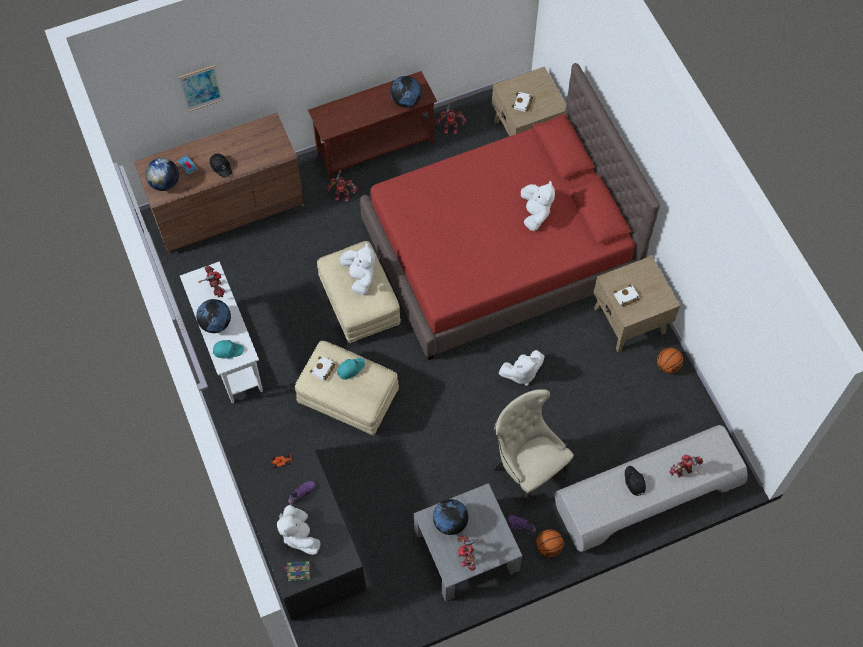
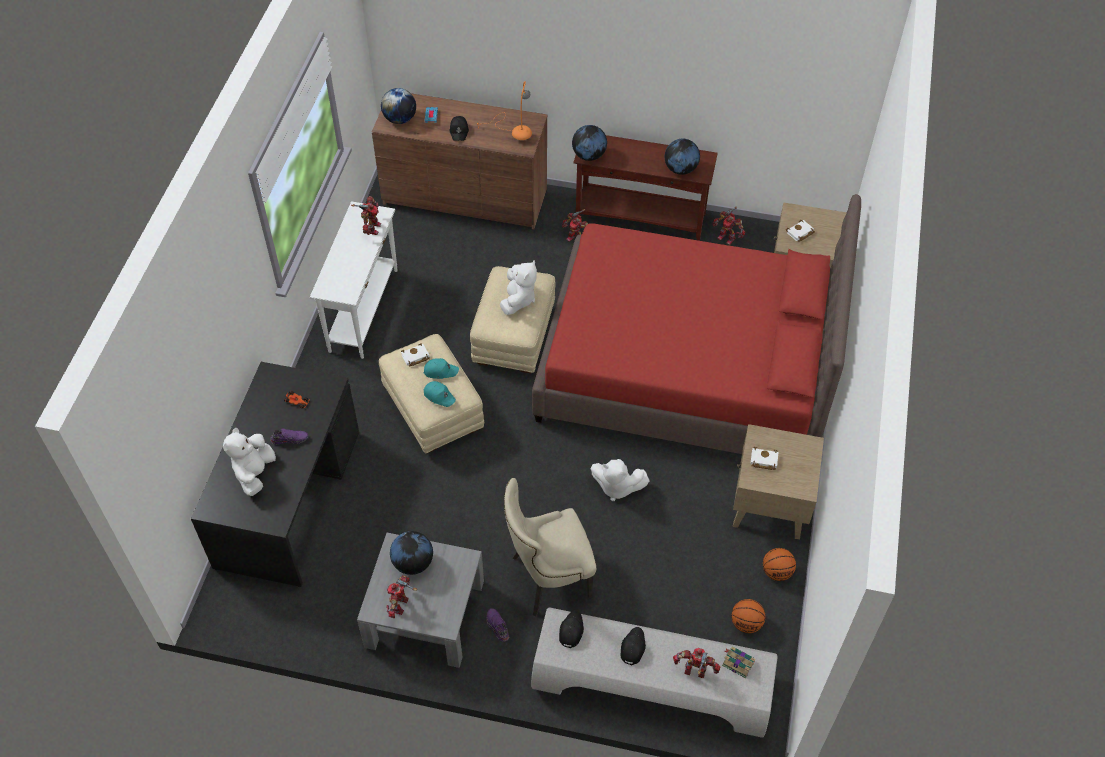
camera: 35 degrees right, 10 degrees down
(200, 88) = (474, 39): picture -> none
(216, 323) = (345, 255): globe -> globe (589, 155)
(227, 350) = (336, 282): turquoise cap -> turquoise cap (439, 396)
(264, 142) = (514, 131): none -> orange table lamp
(298, 571) = (224, 504): book -> book (737, 662)
(528, 469) = (549, 578): beige chair -> beige chair turned 105 degrees counterclockwise
(535, 213) = (727, 329): white plush toy -> none
(548, 547) = (507, 665): basketball -> basketball (746, 623)
(587, 497) = (571, 630): none -> black cap

